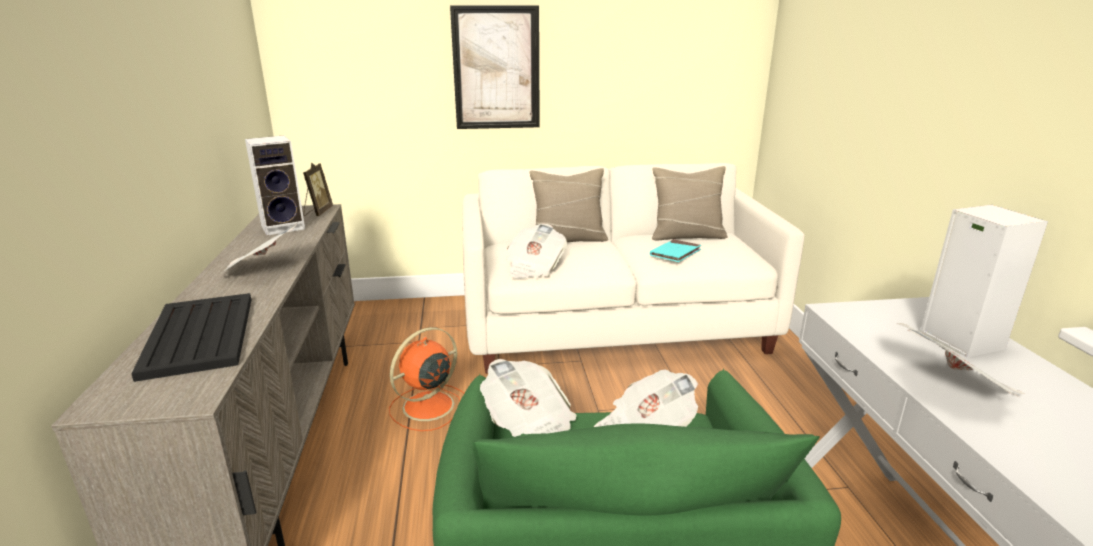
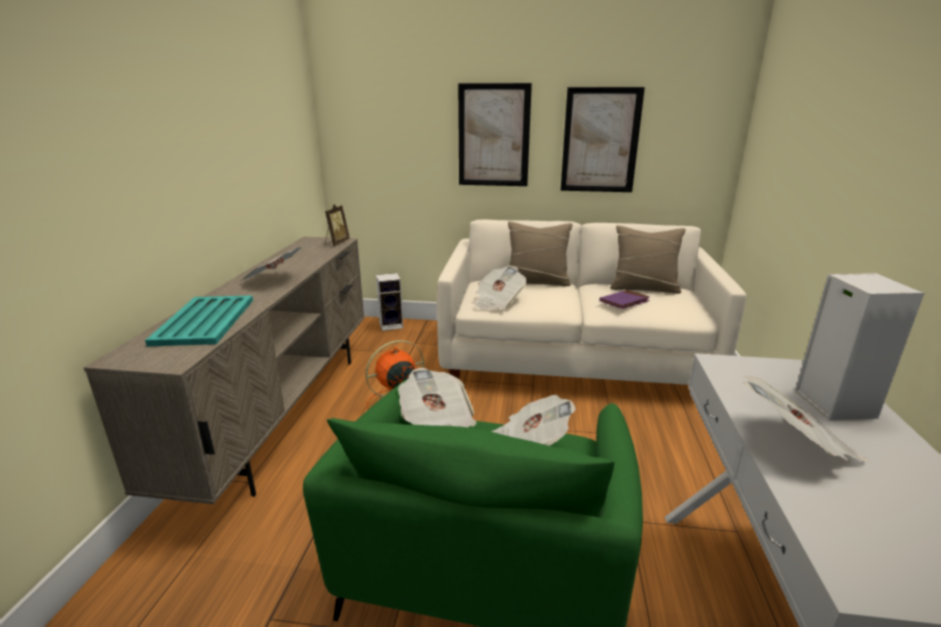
camera: 15 degrees right, 0 degrees up
(200, 335) = (205, 320): black tray -> turquoise tray
(284, 227) = (307, 251): speaker -> speaker (392, 325)
(619, 71) = (600, 141): none -> picture
(675, 253) = (624, 302): turquoise book -> purple book

